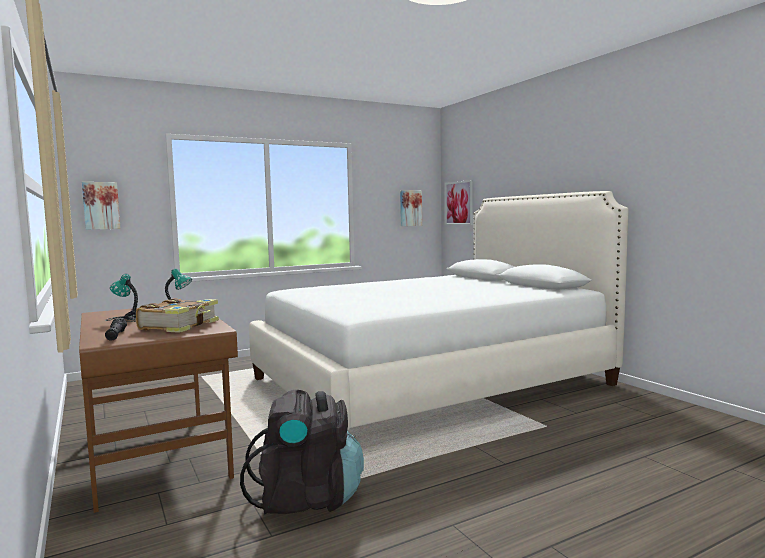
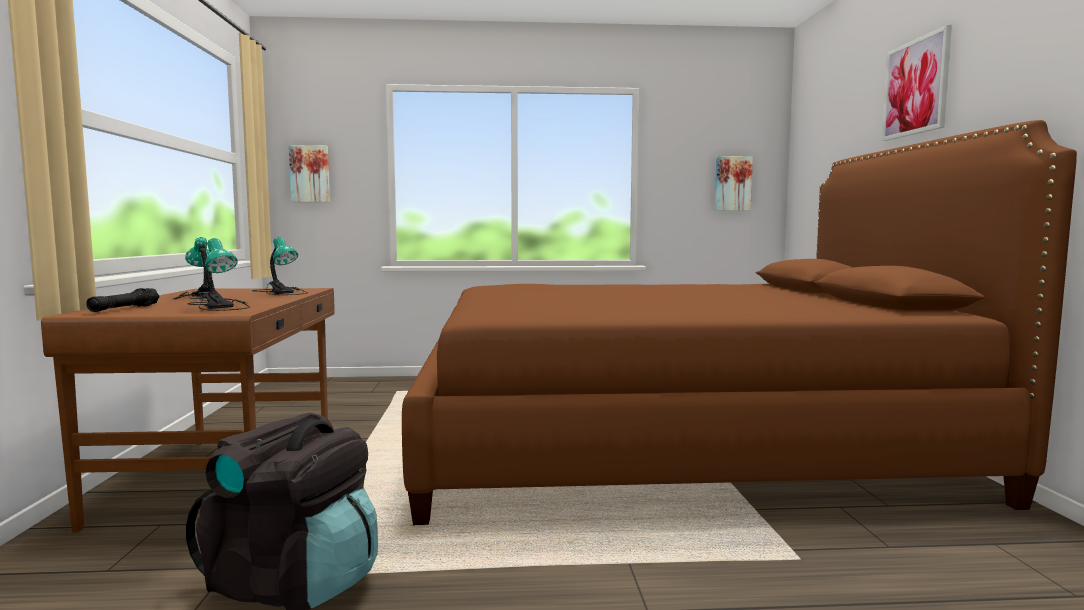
camera: 25 degrees right, 0 degrees up
(181, 326) = (219, 306): book -> table lamp
(431, 381) = (675, 444): white bed -> brown bed
(459, 203) = (809, 174): picture -> picture (916, 87)

